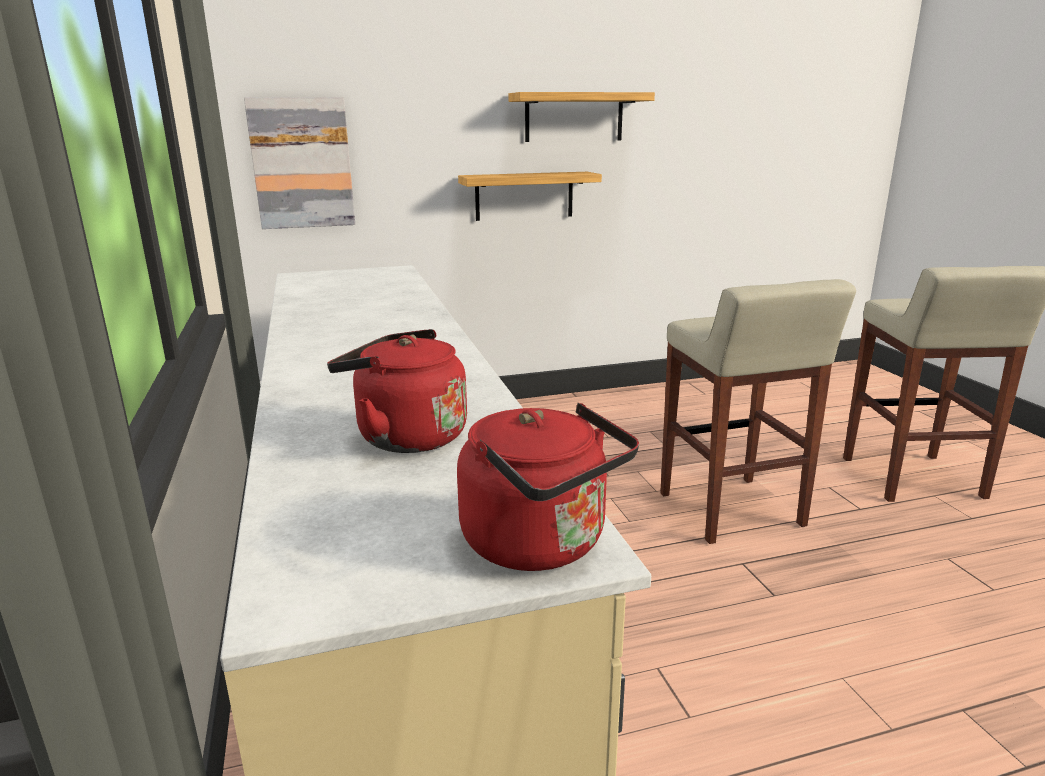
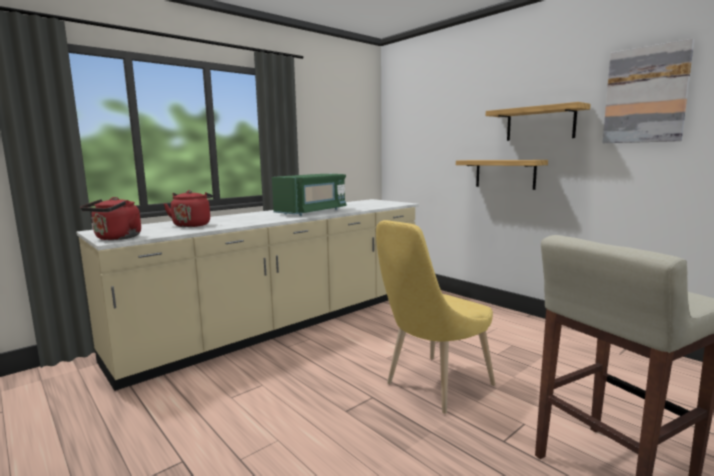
camera: 65 degrees right, 10 degrees down
(302, 163) = (405, 152): picture -> picture (645, 95)
(389, 324) = (312, 212): none -> green microwave
(731, 511) = (434, 386): beige stool -> yellow chair

